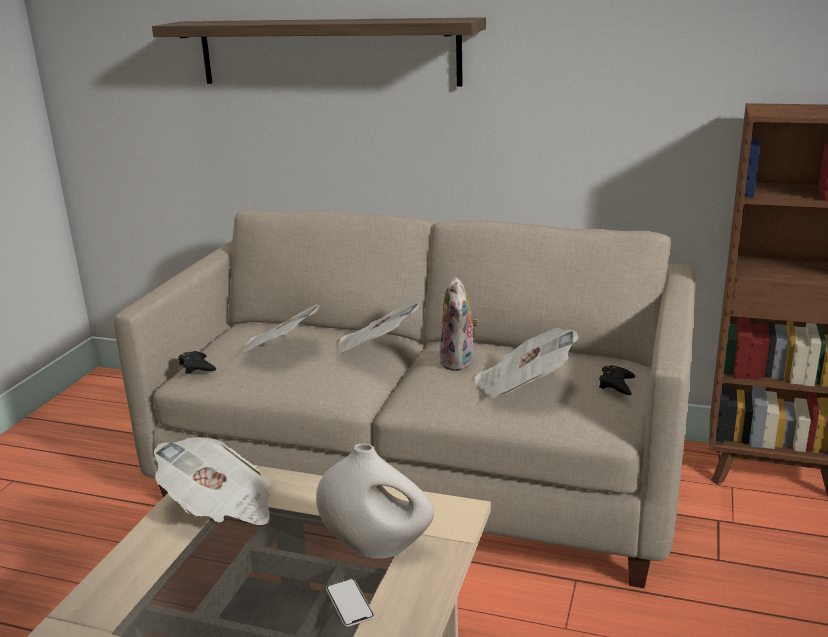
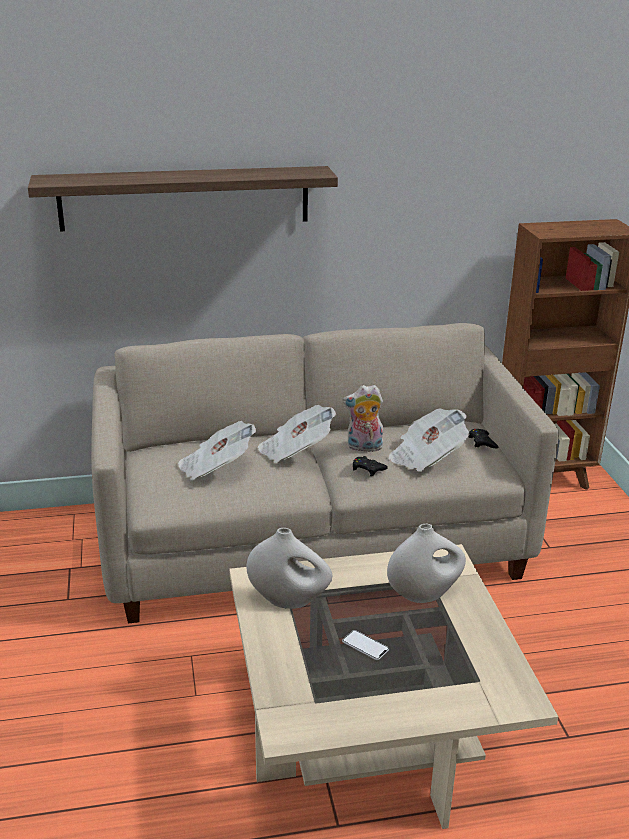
camera: 30 degrees left, 5 degrees up
(197, 367) = (157, 497): black game controller -> black game controller (368, 469)
(220, 507) = (289, 600): newspaper -> white vase
(349, 603) = (444, 633): phone -> phone (365, 646)
(459, 362) = (363, 448): plush toy -> plush toy turned 120 degrees clockwise

